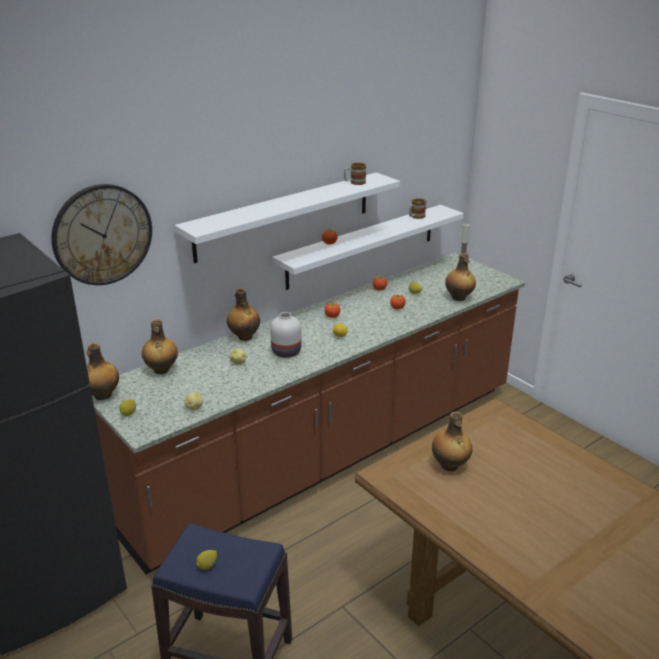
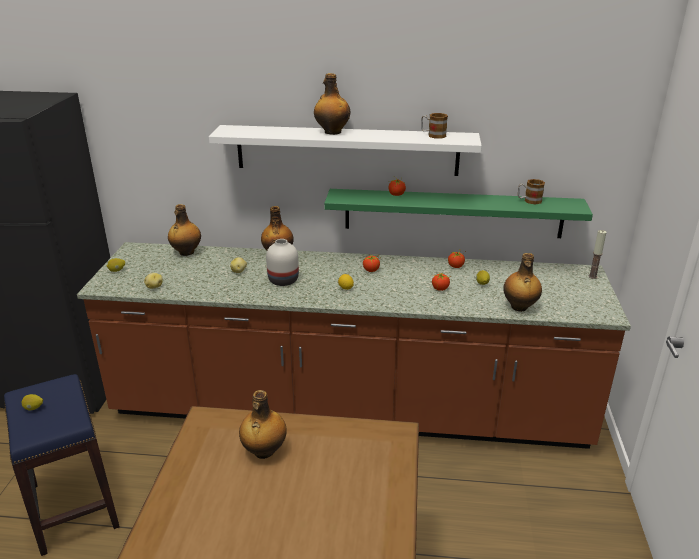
camera: 45 degrees right, 0 degrees up
(102, 234) = (150, 114): wall clock -> none
(102, 395) = (127, 252): bottle -> bottle (332, 132)
(362, 246) = (453, 213): white shelf -> green shelf

